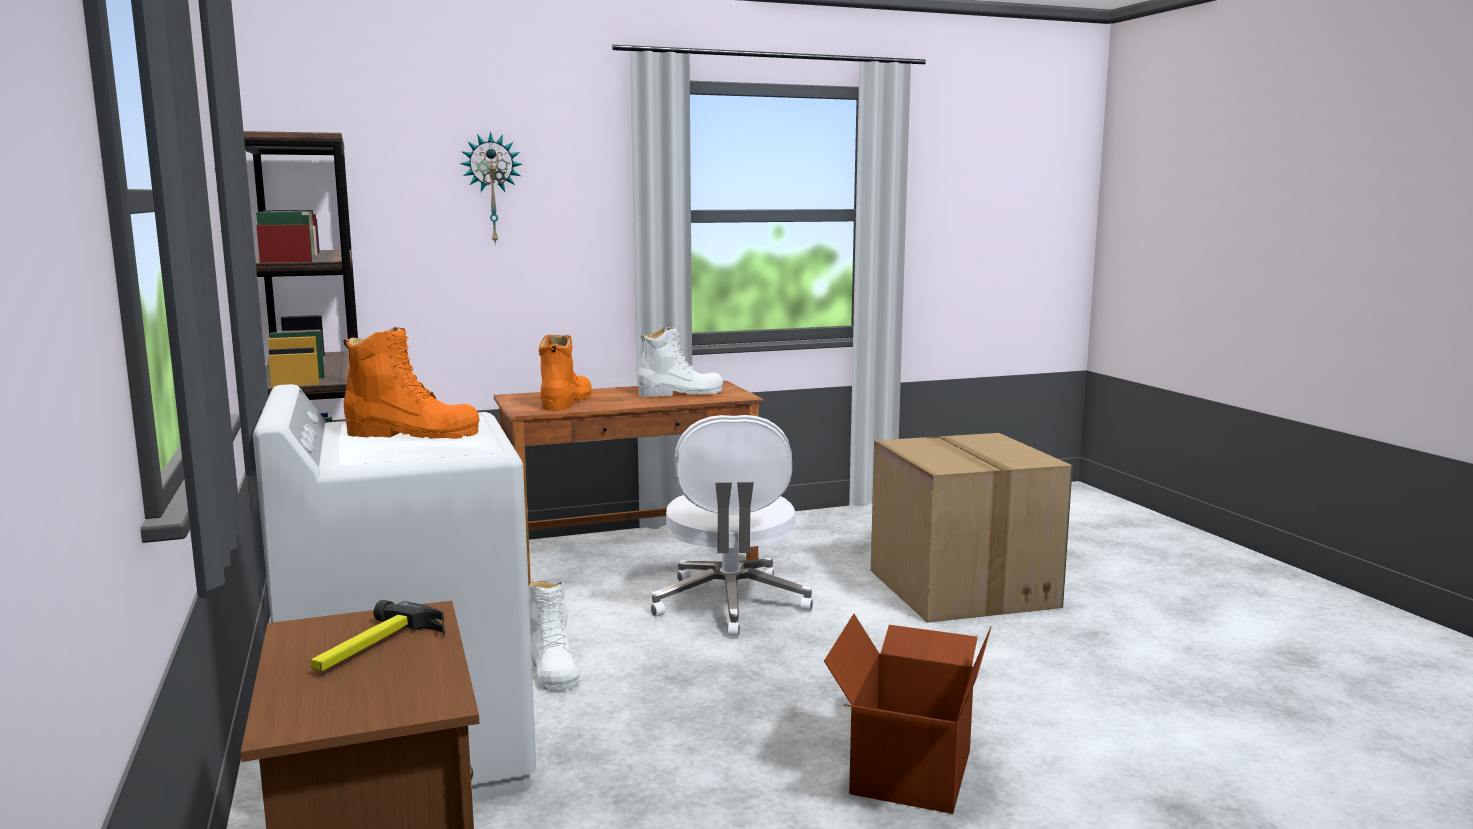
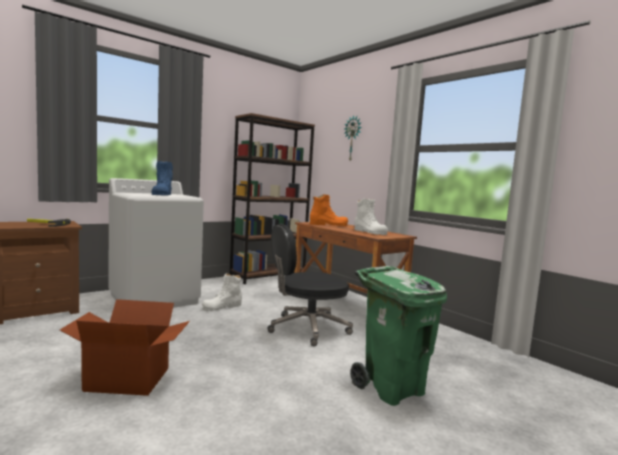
camera: 70 degrees right, 5 degrees down
(413, 434) = (162, 194): orange boot -> blue boot
(730, 605) = (307, 328): white office chair -> black office chair
(959, 587) = (392, 388): cardboard box -> green trash can

